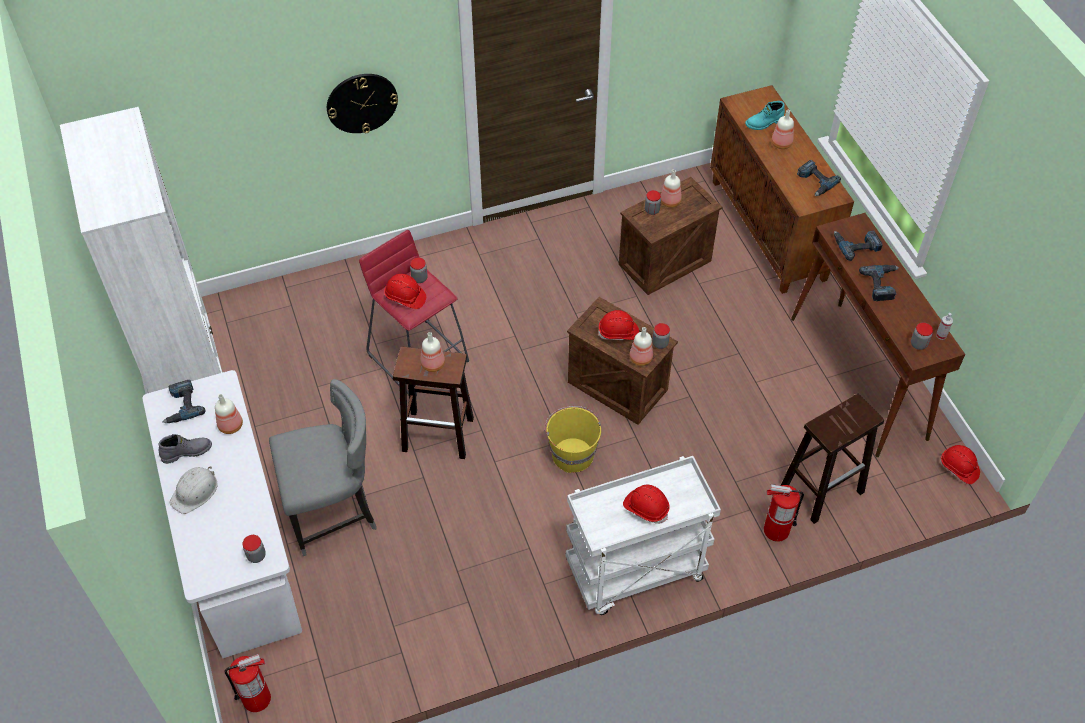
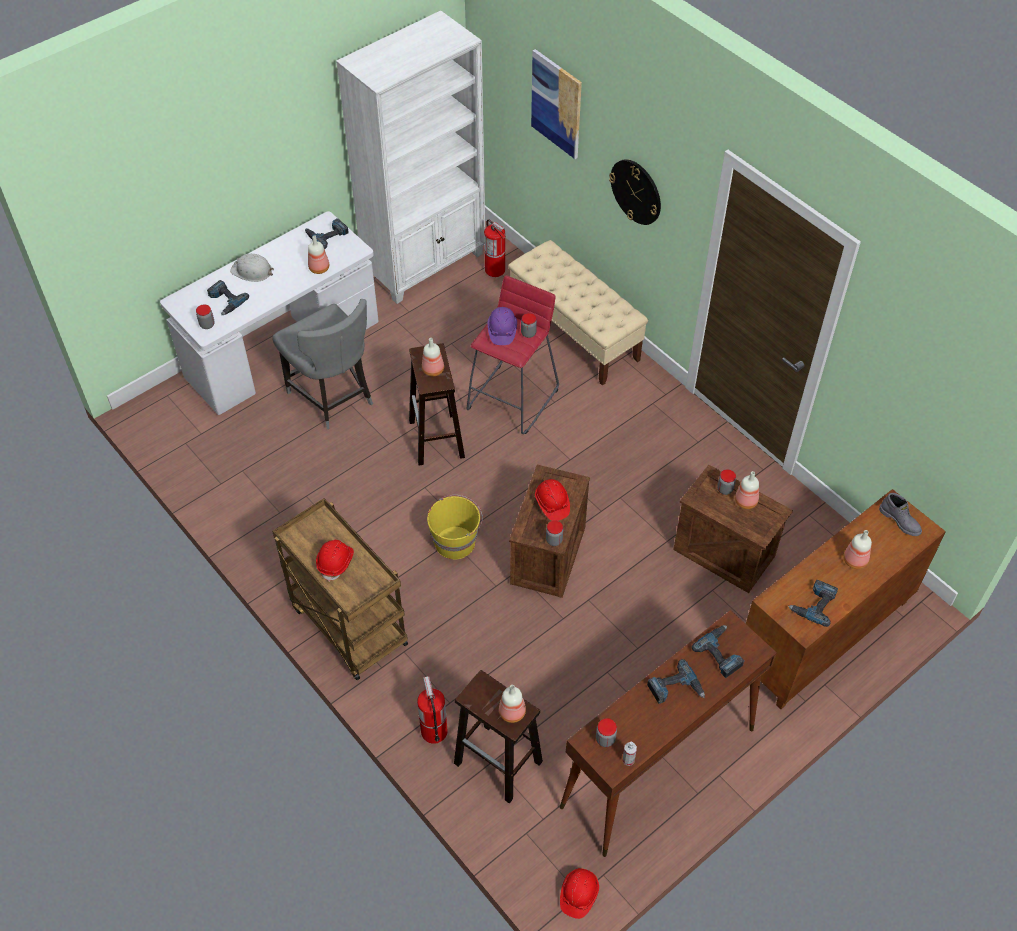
camera: 70 degrees right, 0 degrees up
(187, 451) = (286, 253): grey boot -> grey boot (900, 521)
(228, 529) = (225, 301): none -> power drill
(229, 105) = (556, 104): none -> picture
(257, 698) = (158, 410): fire extinguisher -> fire extinguisher (495, 270)
(361, 283) = (575, 333): none -> beige bench
(405, 298) = (502, 331): red hard hat -> purple hard hat
(635, 573) = (347, 625): white cart -> brown cart
(640, 358) = (528, 529): bottle -> bottle (511, 711)
(764, 123) = (878, 537): turquoise boot -> none

